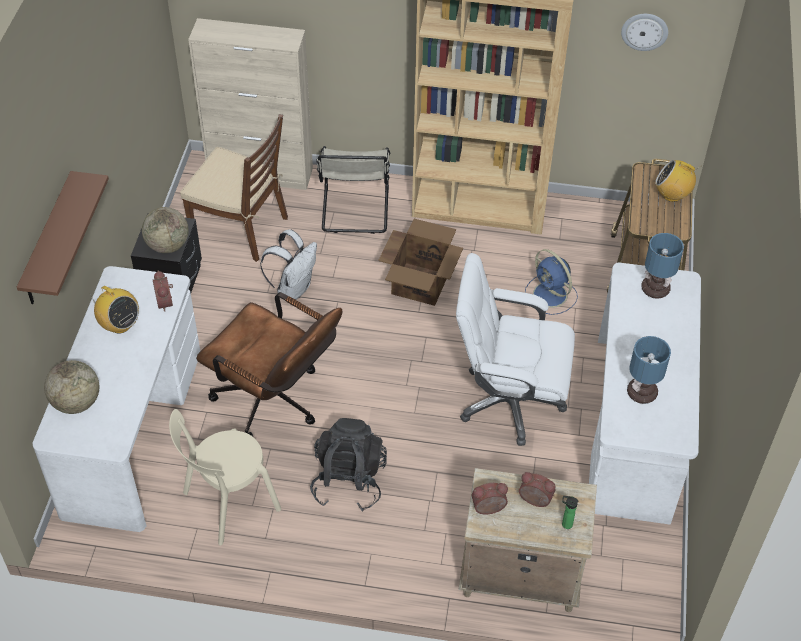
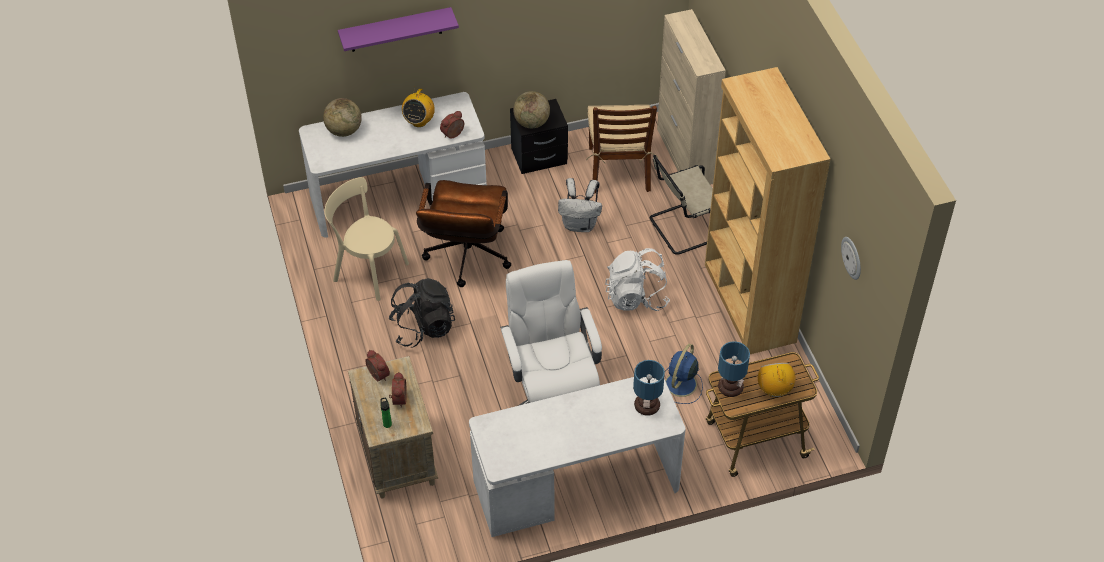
camera: 65 degrees right, 0 degrees up
(48, 241) = (396, 30): brown shelf -> purple shelf
(420, 283) = (636, 297): cardboard box -> white backpack
(641, 394) = (530, 429): table lamp -> table lamp (729, 388)

